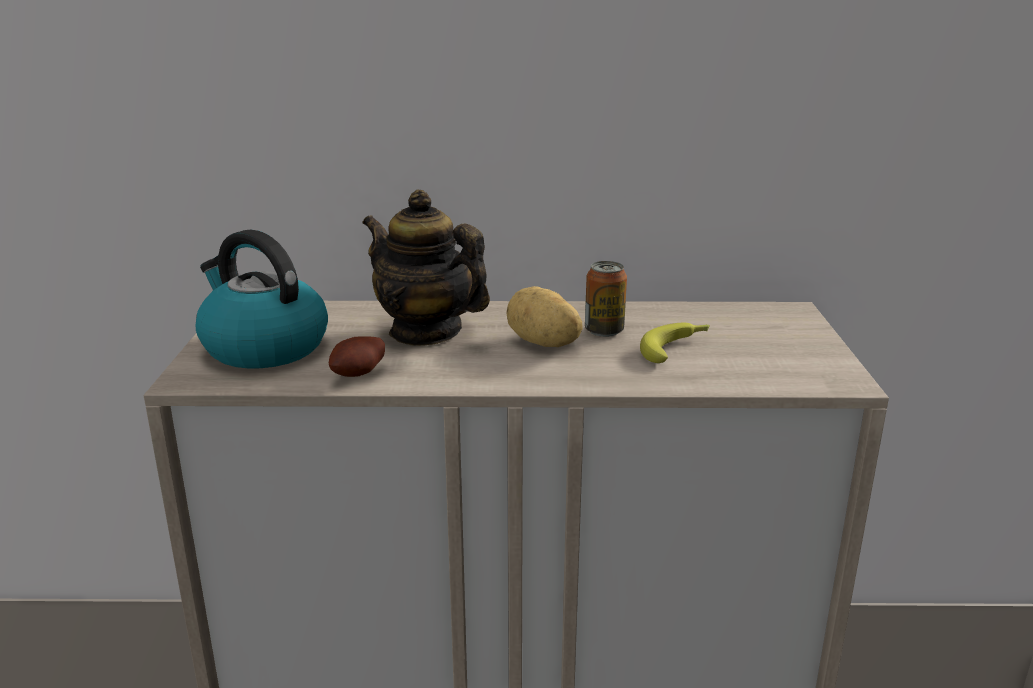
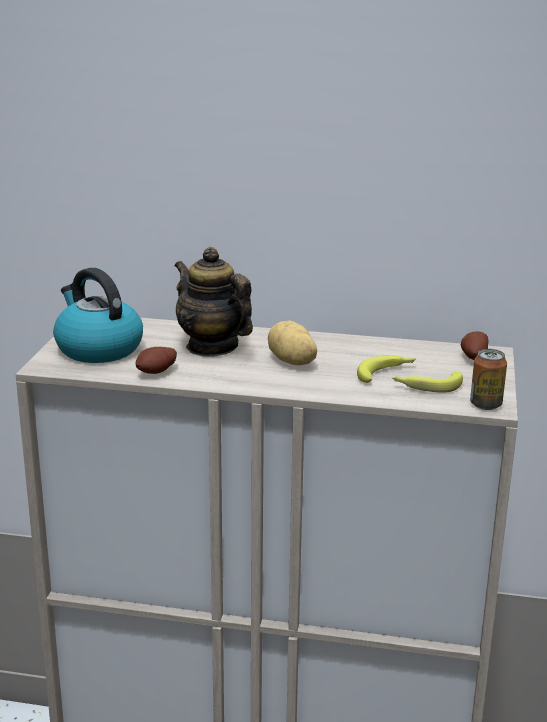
camera: 10 degrees right, 0 degrees up
(604, 331) = (340, 357): can -> can (486, 404)
(740, 361) = (427, 386): none -> banana
(773, 318) = (473, 358): none -> potato

